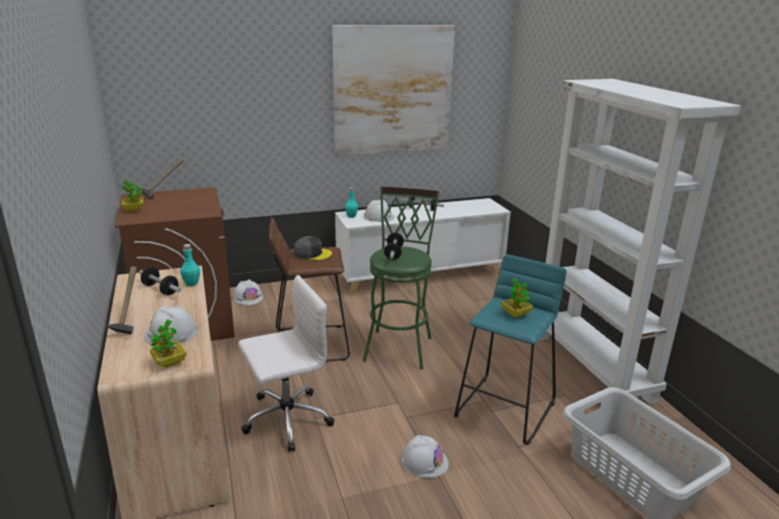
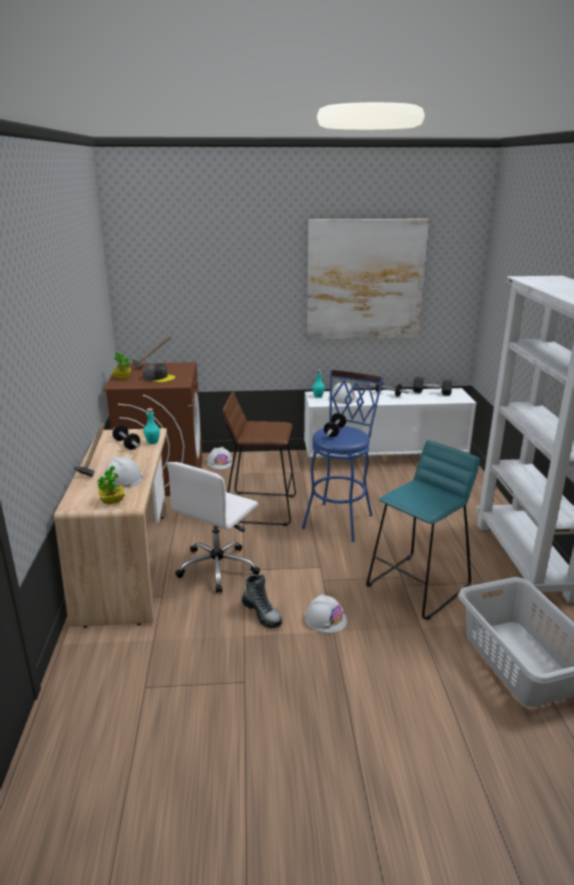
camera: 15 degrees right, 0 degrees up
(286, 419) = (218, 567): white office chair -> white office chair turned 135 degrees clockwise
(312, 254) = (264, 426): grey cap -> grey cap (159, 378)
(353, 467) = (262, 614): none -> boot
(399, 345) = (340, 518): green stool -> blue stool
(464, 204) = (431, 392): none -> grey dumbbell
(515, 314) = (425, 496): potted plant -> none

